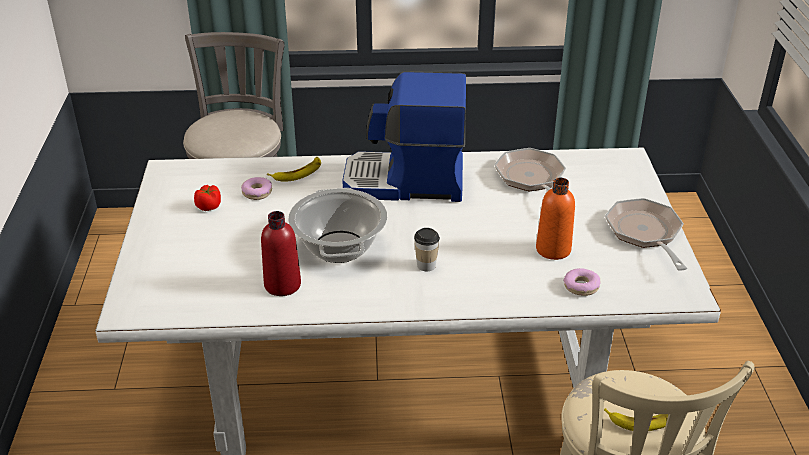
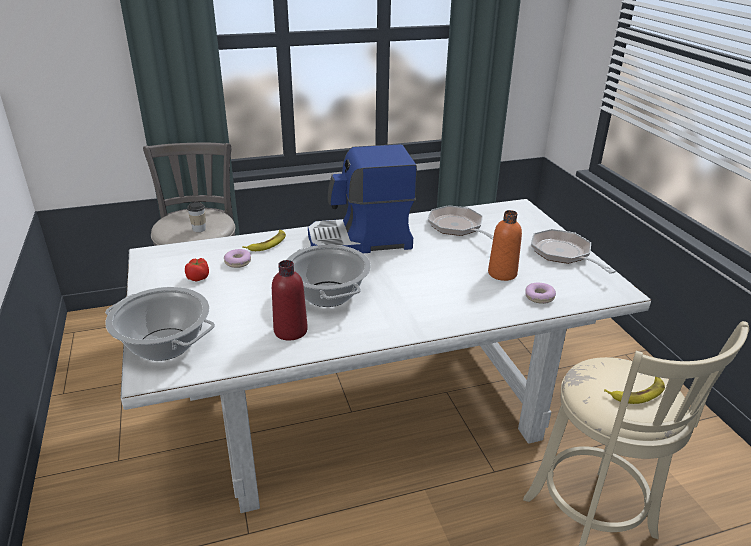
camera: 15 degrees left, 5 degrees down
(152, 280) = (165, 344): none -> cooking pot
(426, 265) = (408, 298): cup -> cup (199, 229)

